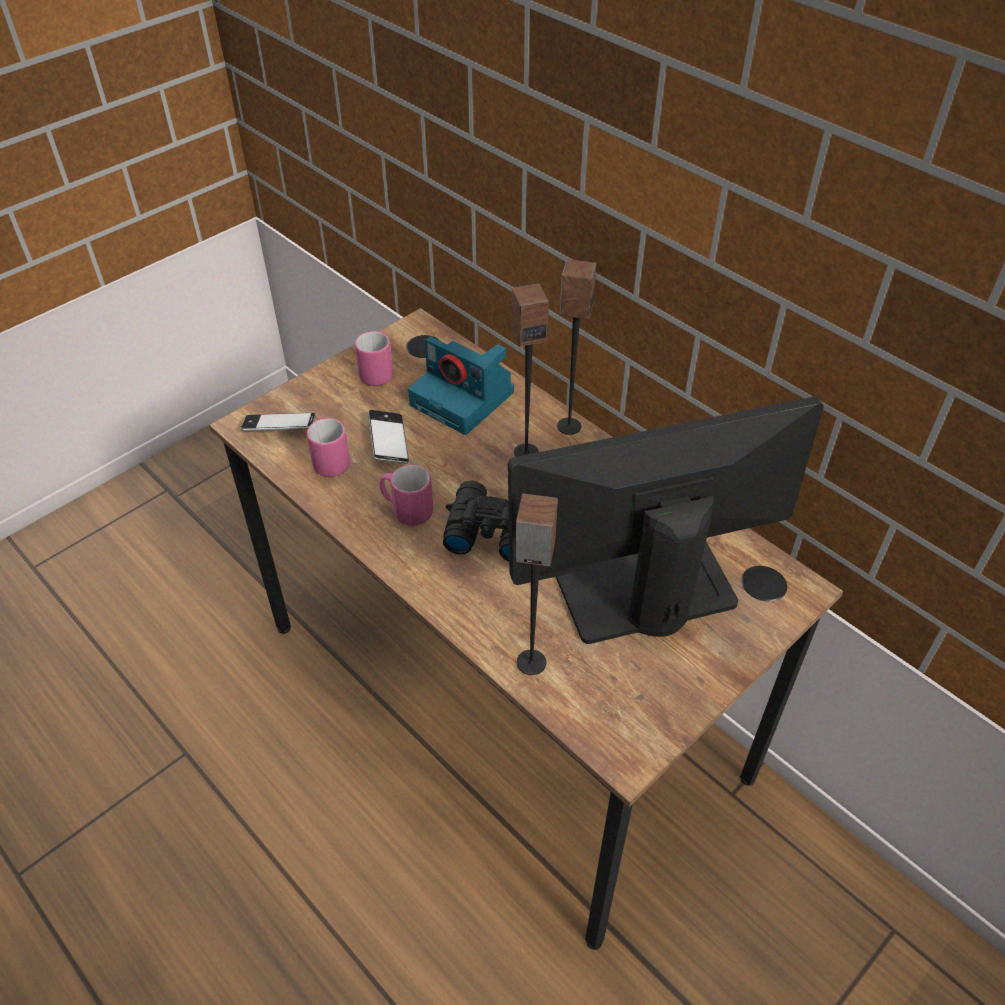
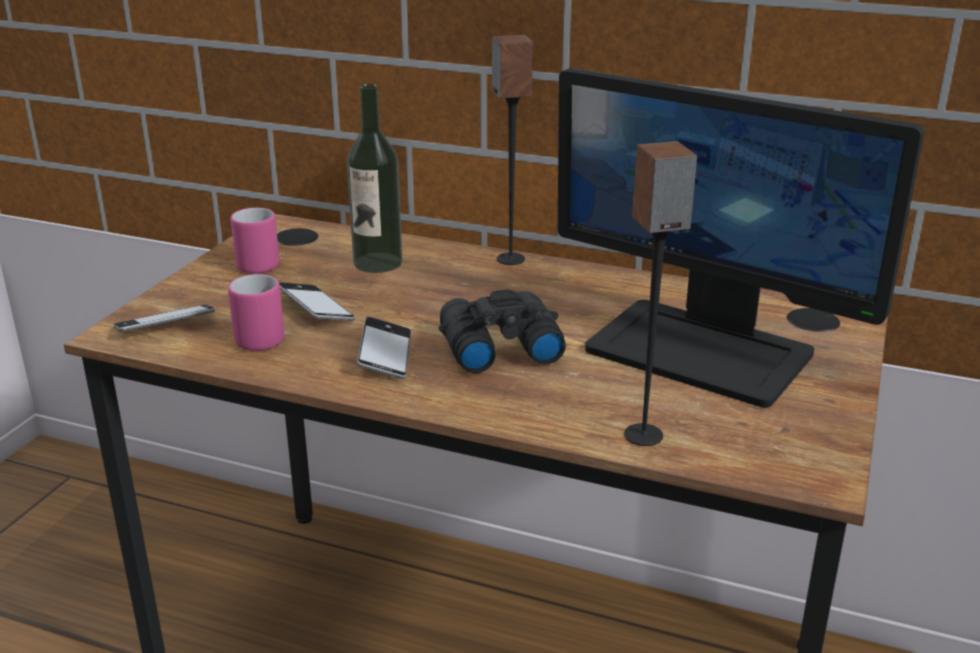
camera: 25 degrees left, 20 degrees down
(407, 510) = (385, 355): pink mug -> phone
(464, 399) = (377, 263): camera -> bottle
(526, 452) = (482, 285): speaker -> none
(643, 588) = (702, 350): monitor -> monitor turned 105 degrees counterclockwise

